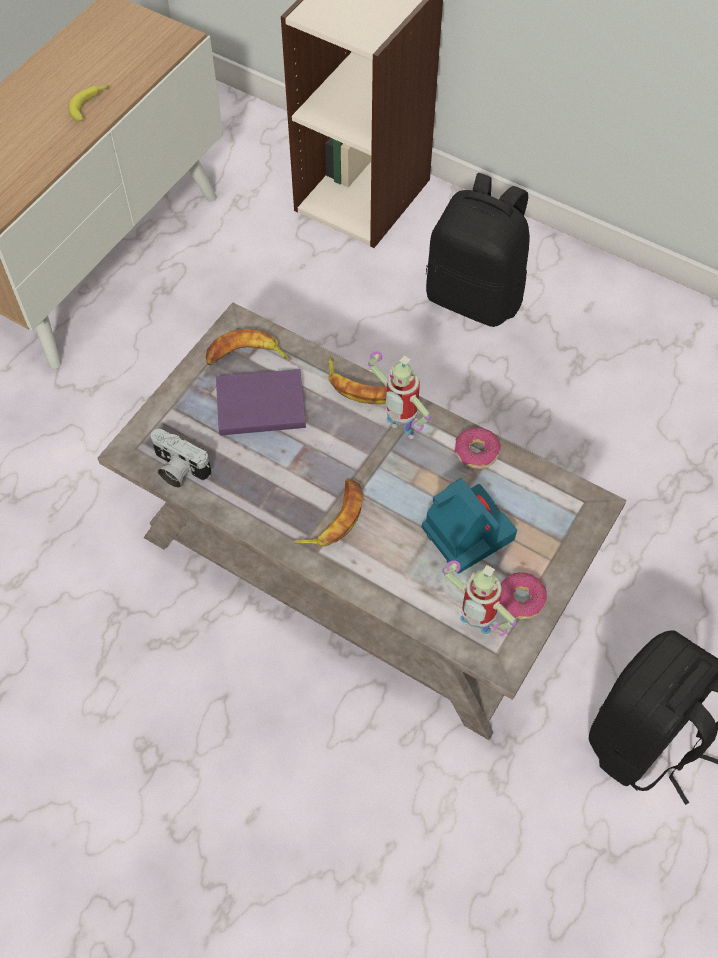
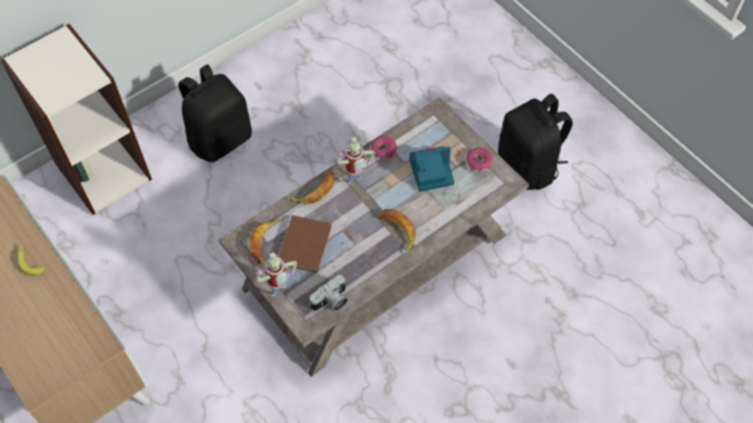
camera: 70 degrees left, 0 degrees up
(258, 404) = (303, 246): purple book -> brown book
(473, 629) = (488, 188): toy robot -> toy robot (279, 292)

